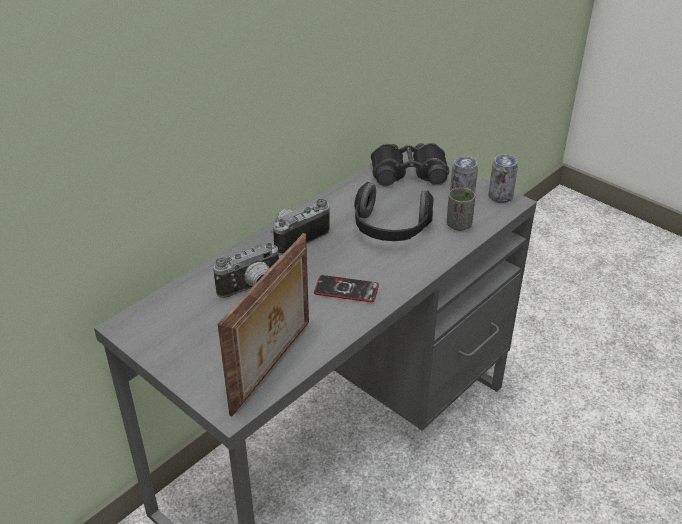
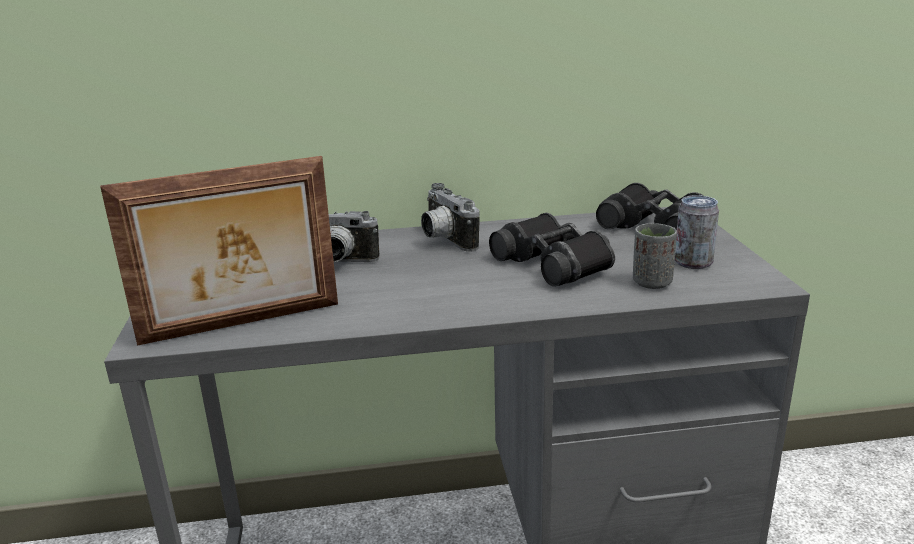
camera: 40 degrees right, 15 degrees down
(297, 237) = (444, 240): camera -> camera turned 120 degrees counterclockwise
(346, 289) = (421, 293): phone -> none
(390, 230) = (555, 263): headphones -> black binoculars
(500, 197) = (754, 275): can -> none

